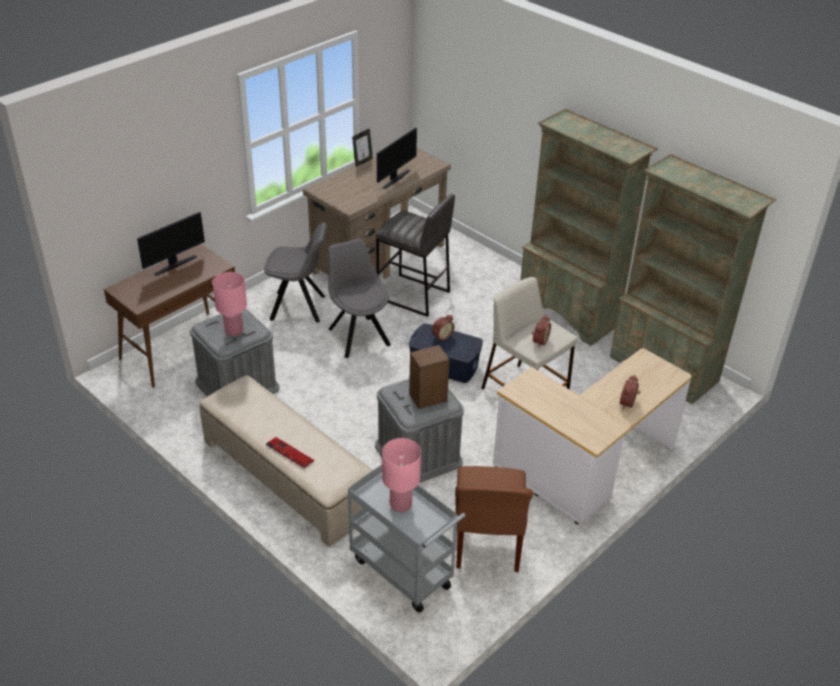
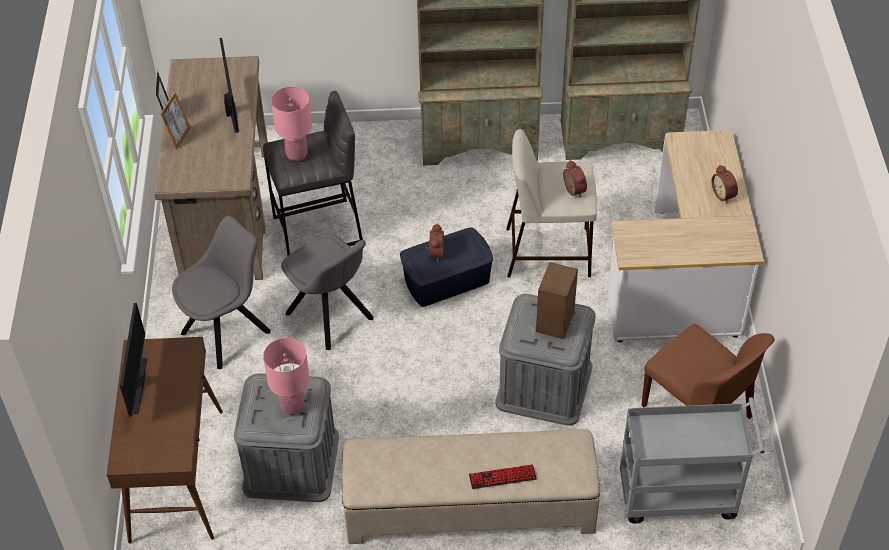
camera: 45 degrees left, 10 degrees up
(353, 174) = (179, 137): none -> picture frame
(358, 337) = (330, 316): grey chair -> grey chair turned 150 degrees counterclockwise
(400, 506) = (684, 437): pink table lamp -> pink table lamp (296, 155)

